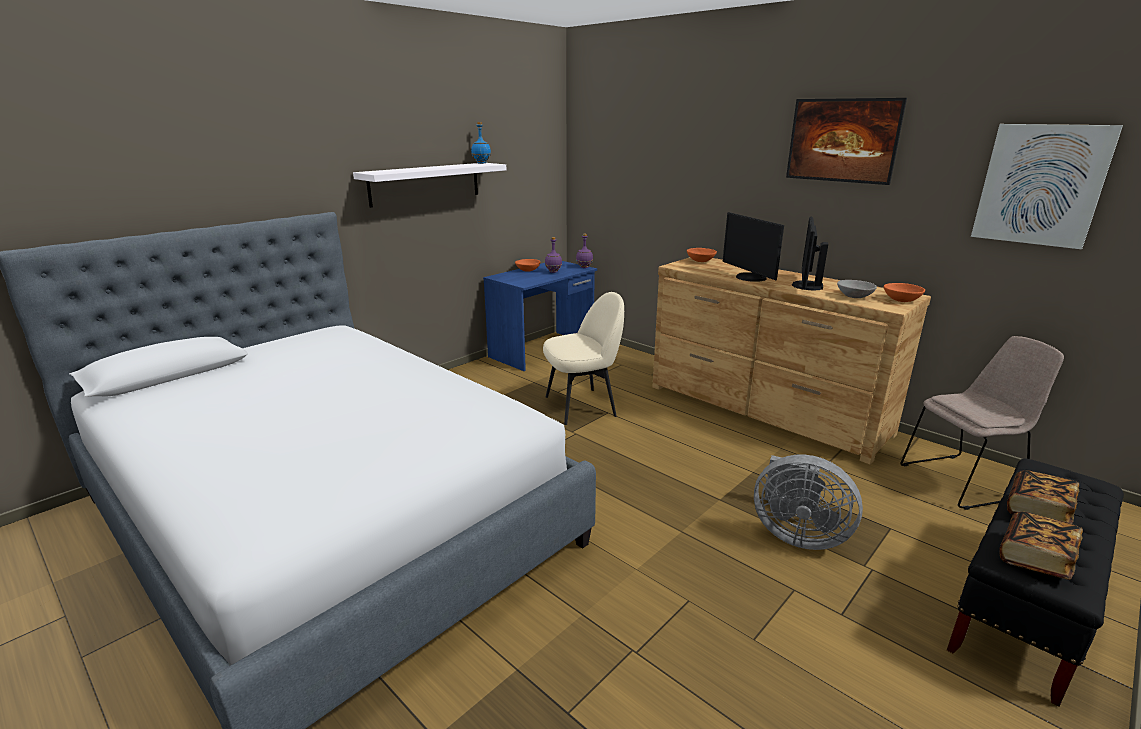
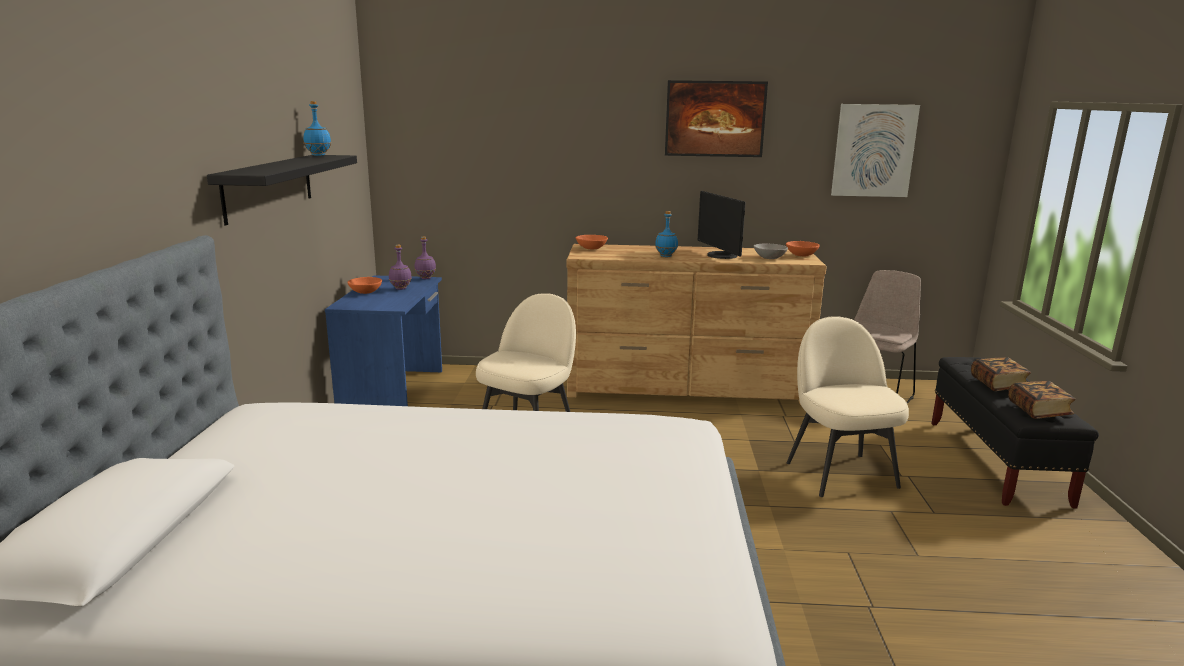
camera: 40 degrees left, 5 degrees down
(425, 183) = (269, 186): white shelf -> black shelf
(749, 278) = (666, 256): monitor -> blue bottle
(796, 534) = (840, 473): grey fan -> beige chair

